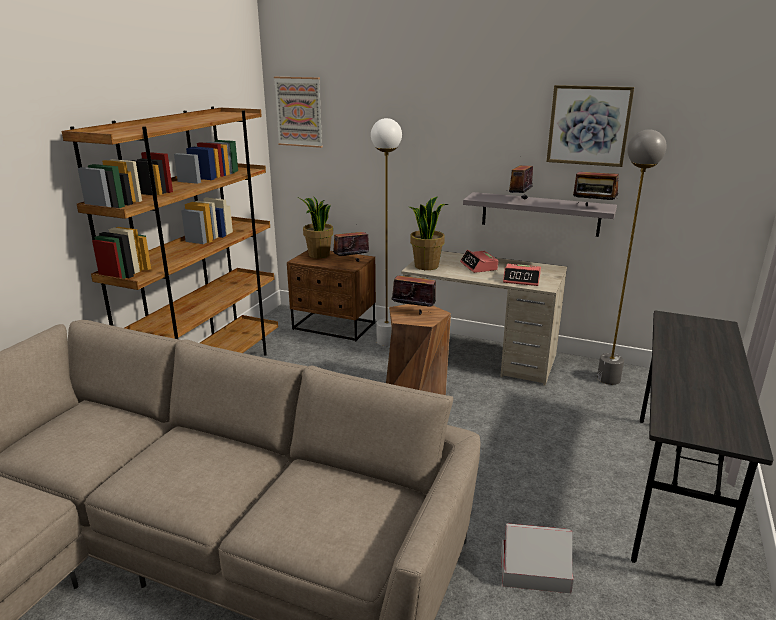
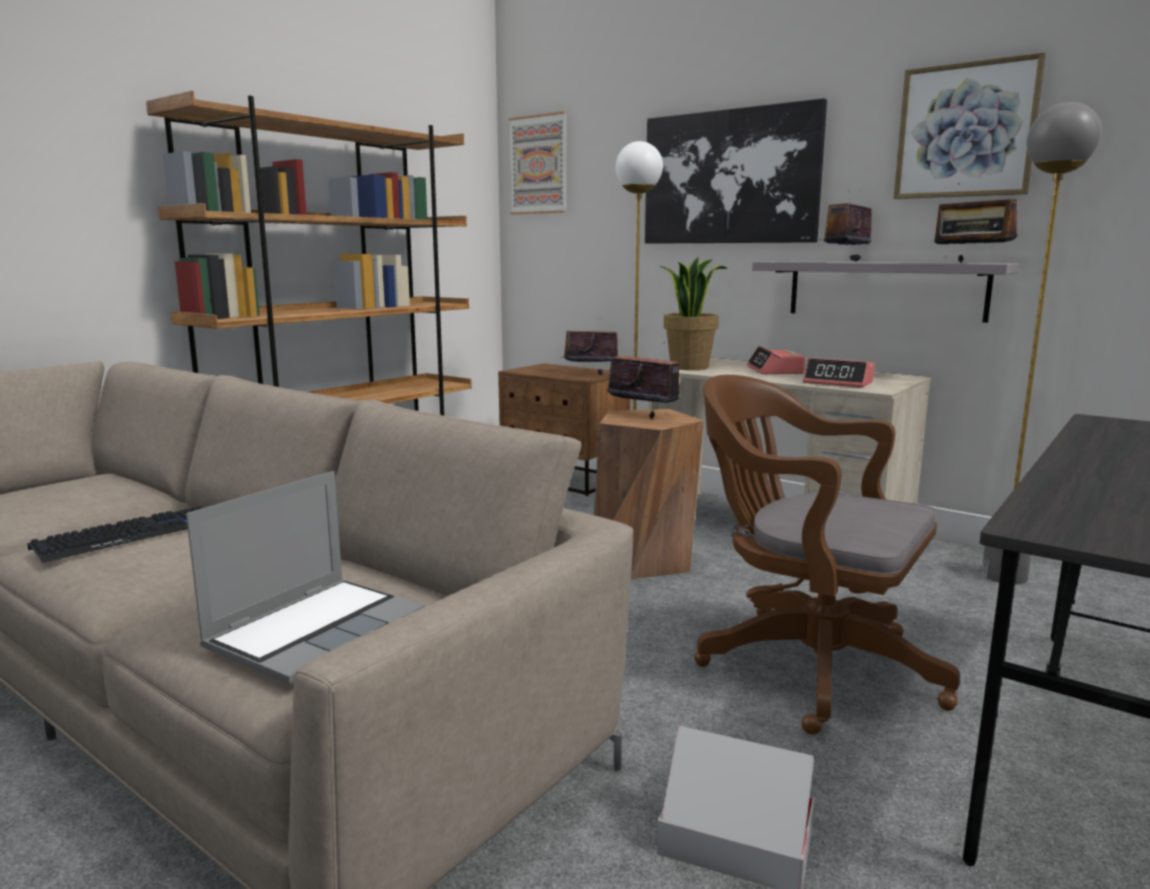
camera: 15 degrees right, 10 degrees down
(169, 464) = (128, 536): none -> keyboard
(318, 255) = (549, 368): potted plant -> none
(344, 522) = (317, 631): none -> laptop
(441, 136) = (730, 177): none -> picture
(530, 458) = (806, 664): none -> brown office chair

